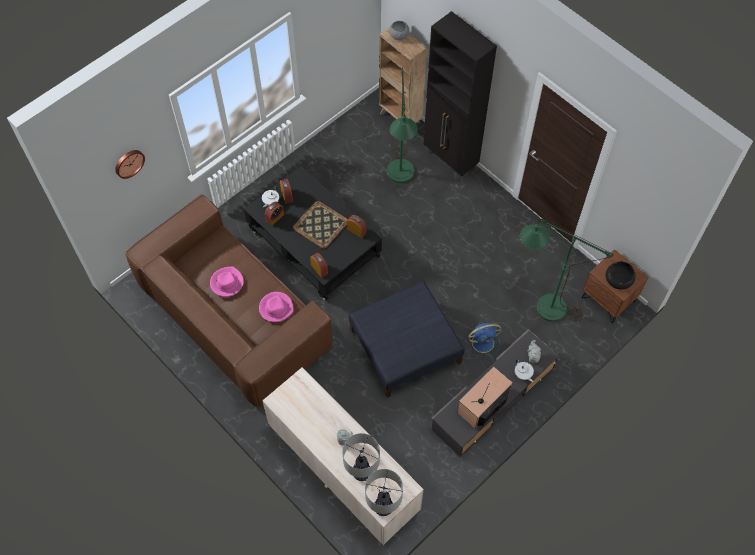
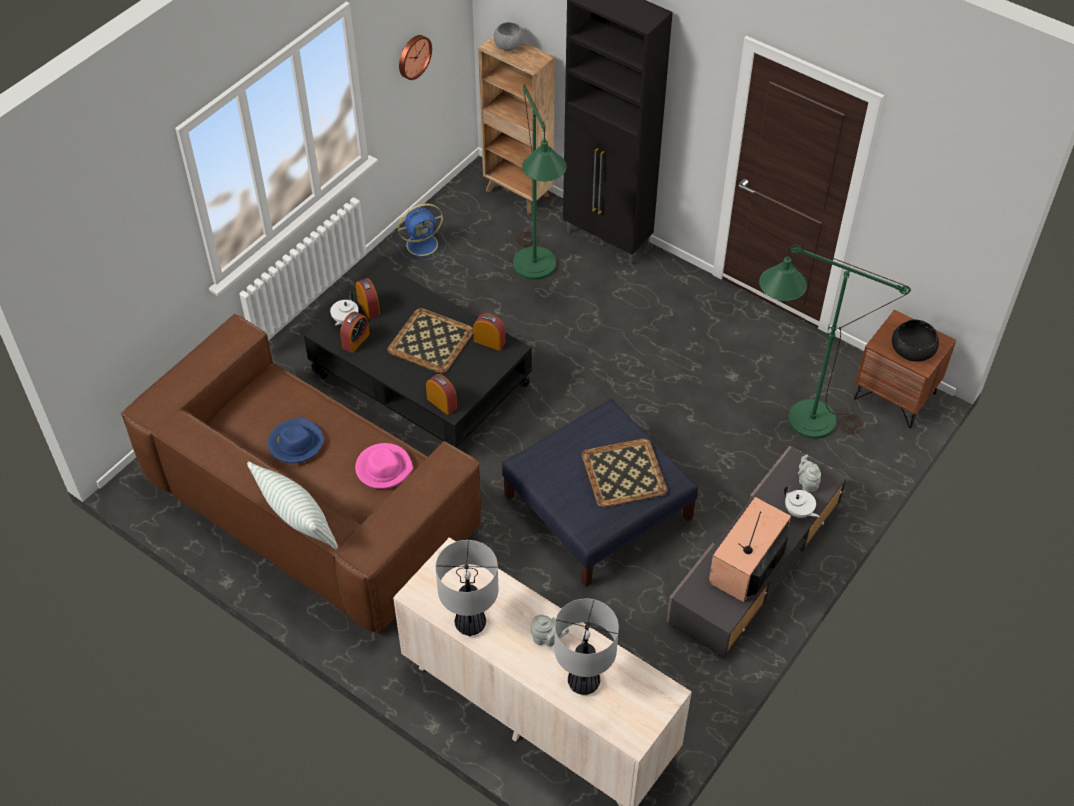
camera: 10 degrees left, 10 degrees down
(129, 163) = (119, 250): wall clock -> wall clock (413, 56)
(216, 340) = (297, 520): none -> pillow
(227, 283) = (296, 443): pink hat -> blue hat
(383, 507) = (632, 730): table lamp -> table lamp (470, 623)
(420, 334) = (623, 474): none -> tray
(484, 342) = (720, 483): blue fan -> blue fan (423, 244)

